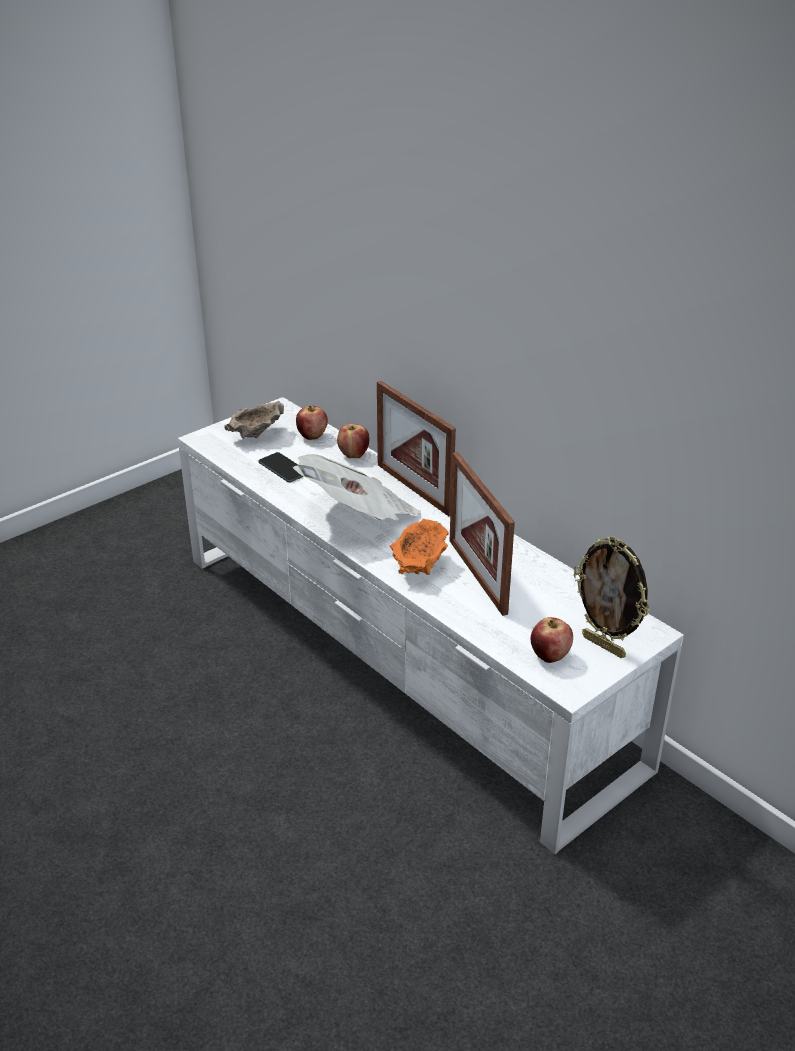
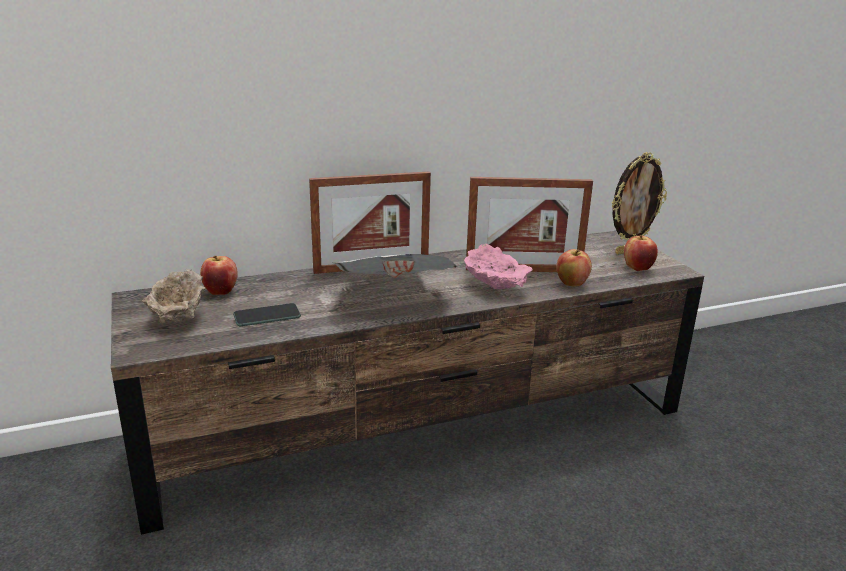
camera: 70 degrees left, 10 degrees down
(353, 455) = (282, 280): apple -> apple (571, 283)
(400, 656) = (421, 425): white tv stand -> brown tv stand
(418, 566) = (495, 288): orange bowl -> pink bowl

